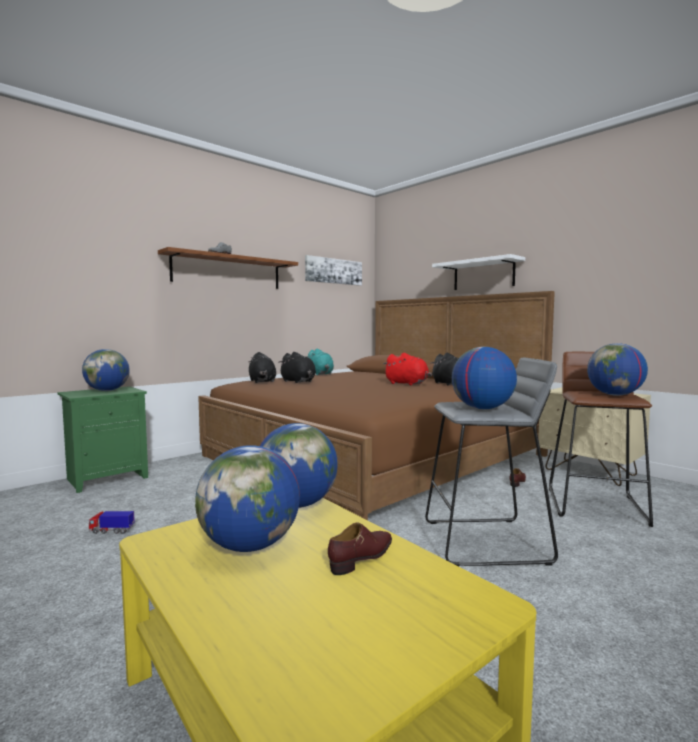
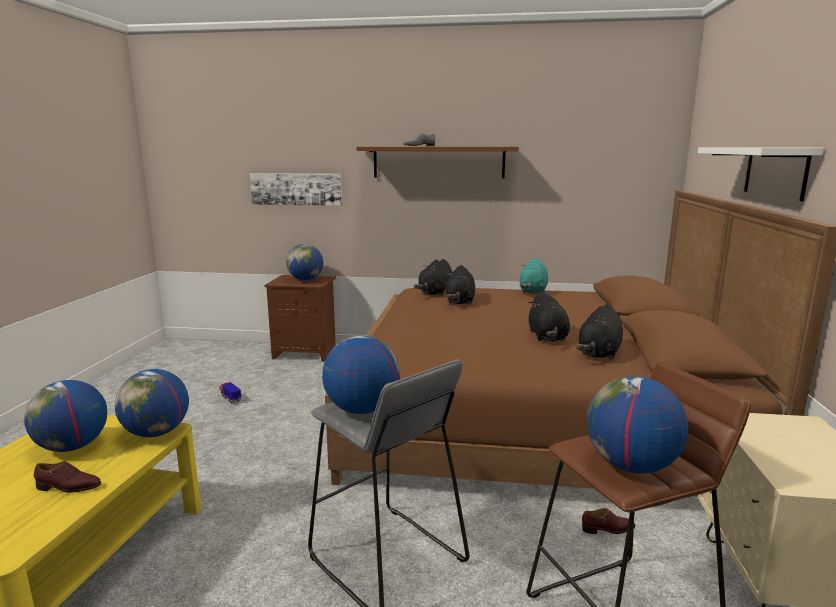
camera: 50 degrees right, 10 degrees up
(108, 478) = (306, 352): green nightstand -> brown nightstand
(333, 271) = (600, 149): picture -> picture (296, 189)
(408, 384) = (547, 337): red plush toy -> black plush toy

